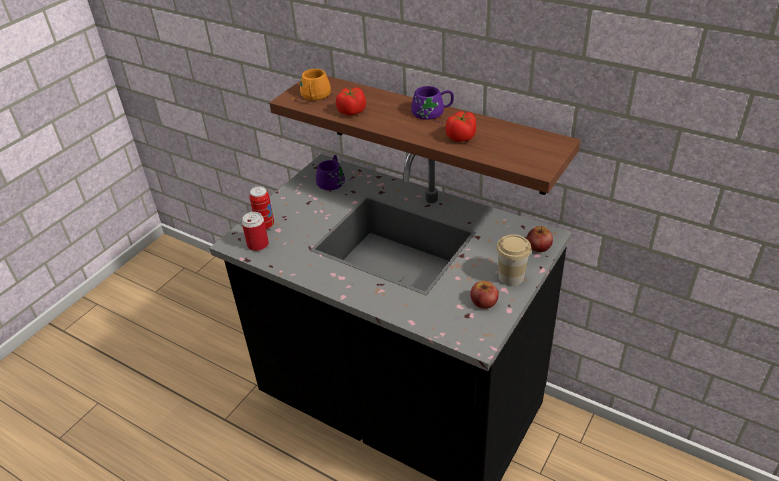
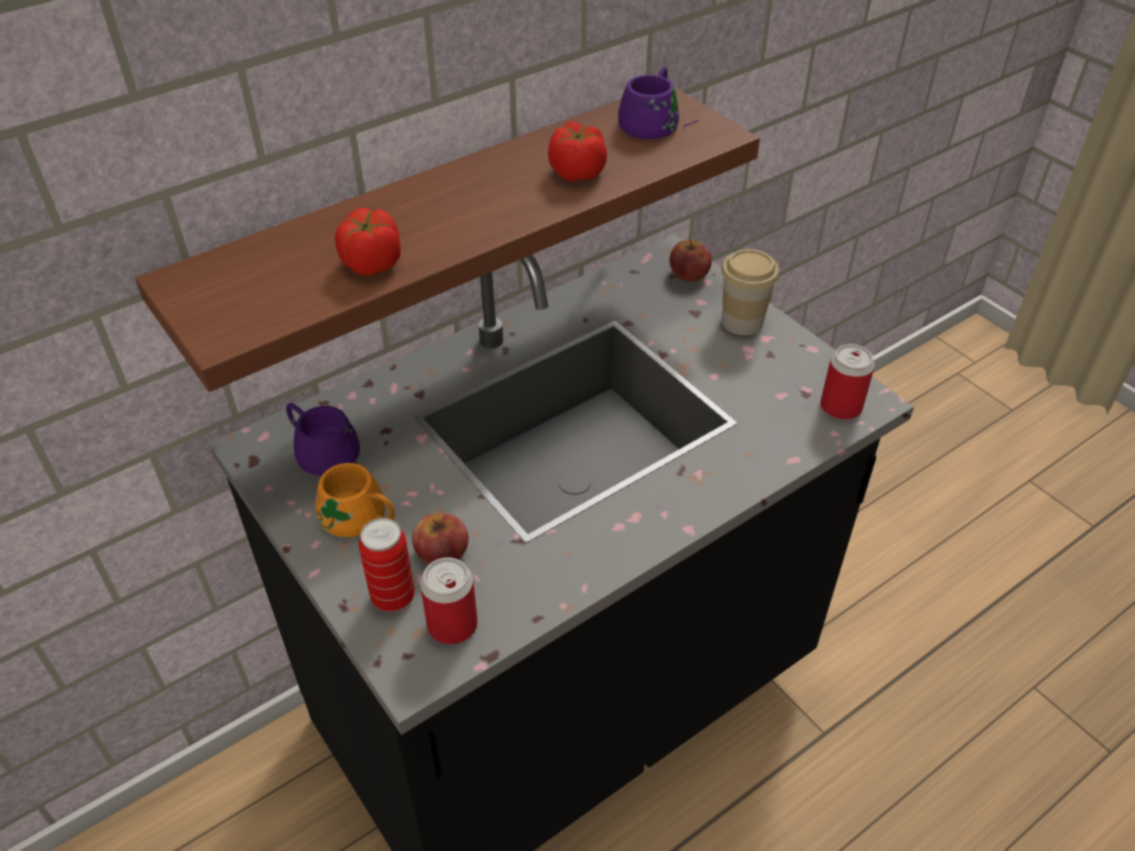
camera: 70 degrees left, 5 degrees up
(311, 96) = (247, 300): orange mug -> orange mug (356, 522)
(432, 114) = (473, 178): purple mug -> purple mug (657, 122)
(465, 332) = (841, 407): none -> can
(484, 302) = (783, 366): apple -> apple (442, 551)

